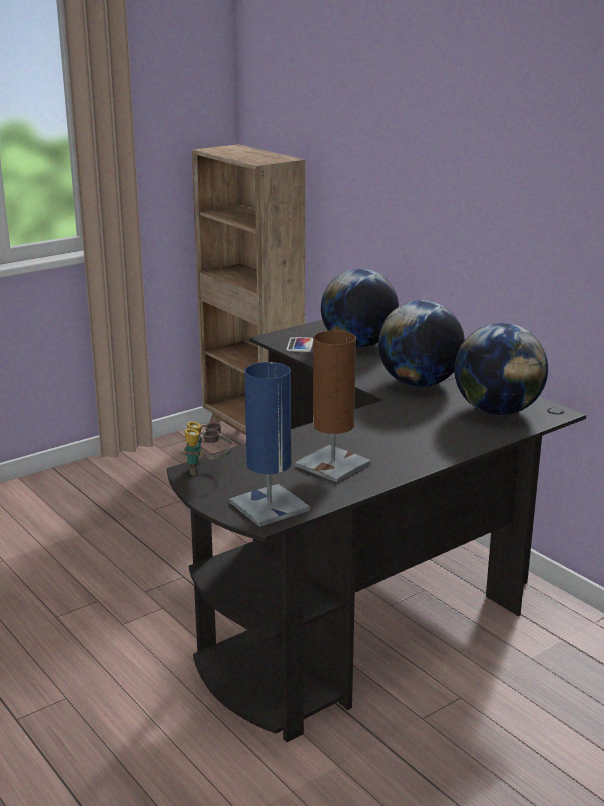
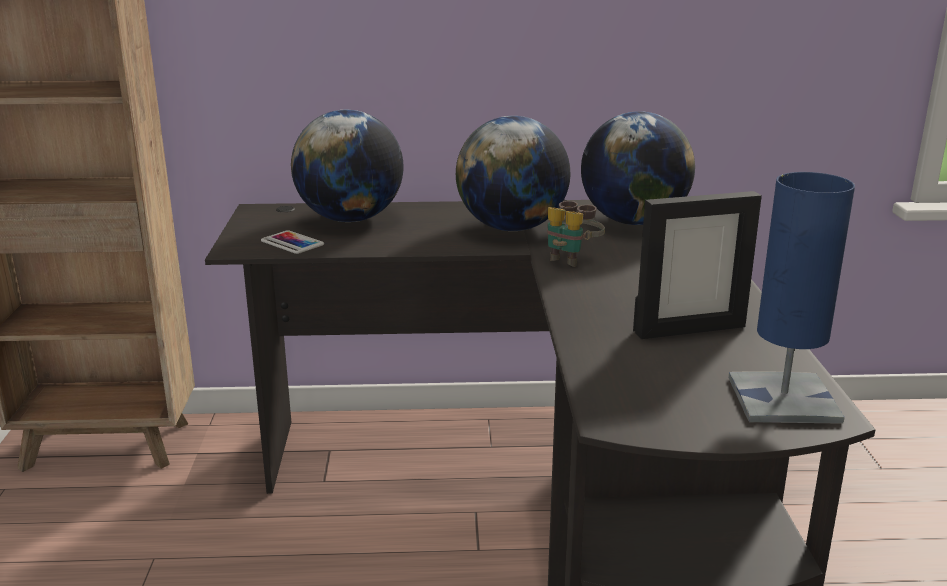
camera: 55 degrees left, 0 degrees up
(207, 470) = (622, 407): binoculars -> binoculars (571, 259)
(333, 465) = (689, 329): brown table lamp -> picture frame

